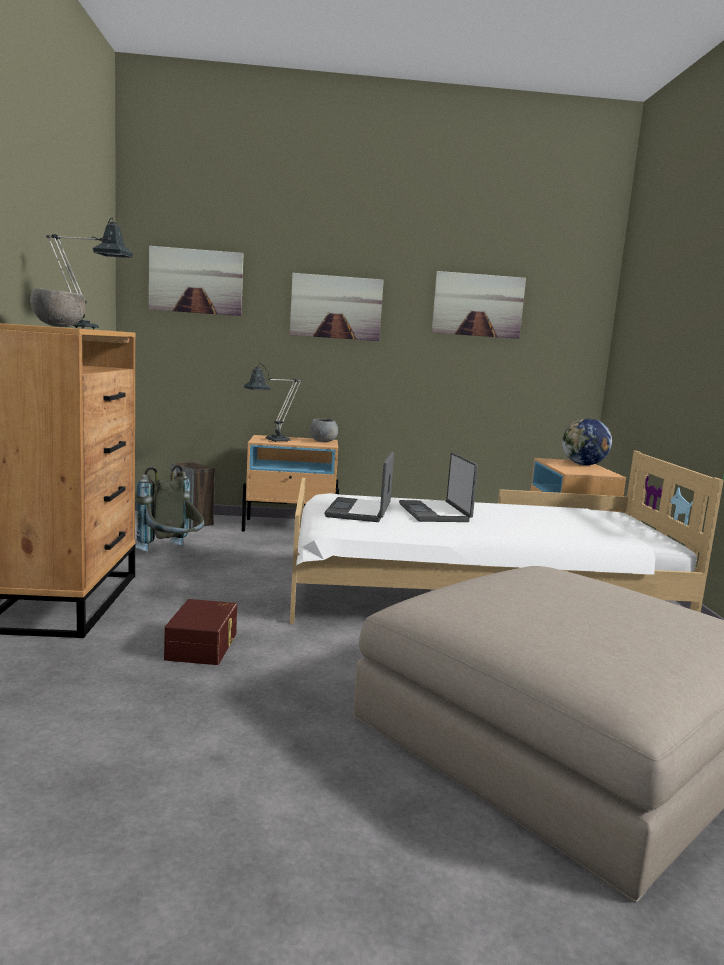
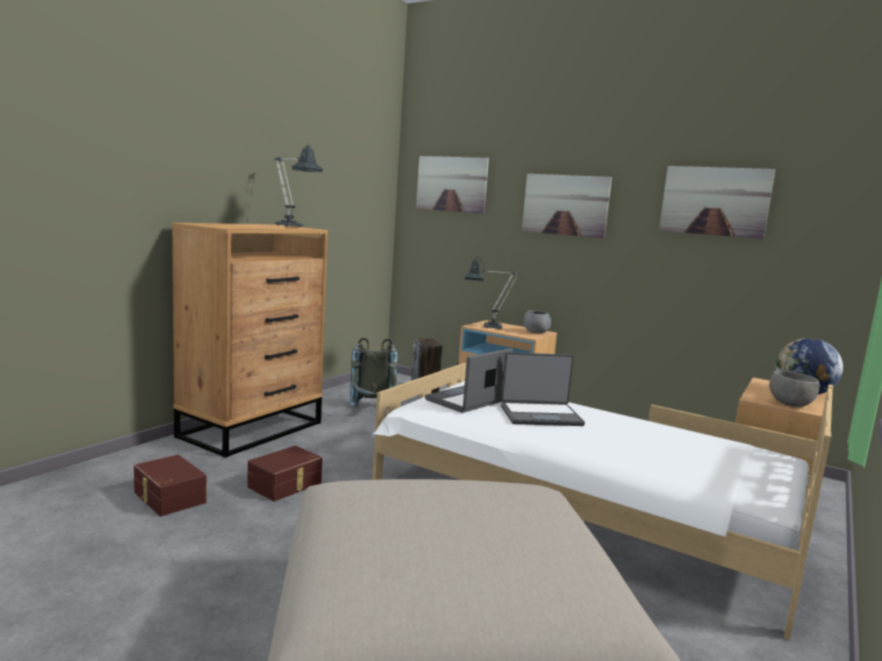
camera: 35 degrees right, 0 degrees up
(58, 326) = (255, 226): grey bowl -> grey bowl (790, 405)
(88, 699) = (168, 498): none -> brown storage box
(435, 513) = (540, 415): laptop -> laptop turned 120 degrees counterclockwise

